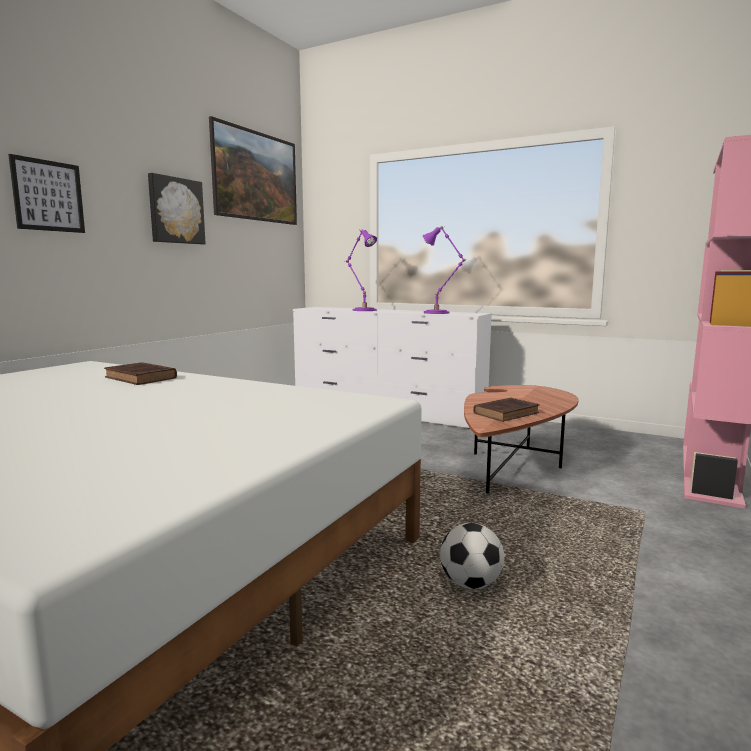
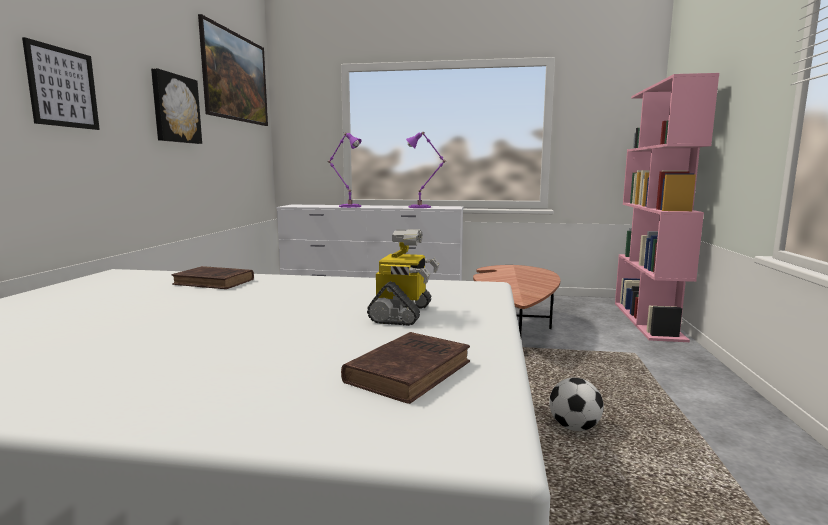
camera: 20 degrees left, 0 degrees up
(239, 422) = (403, 314): none -> toy robot
(507, 413) = (522, 288): brown book -> brown book (411, 371)

